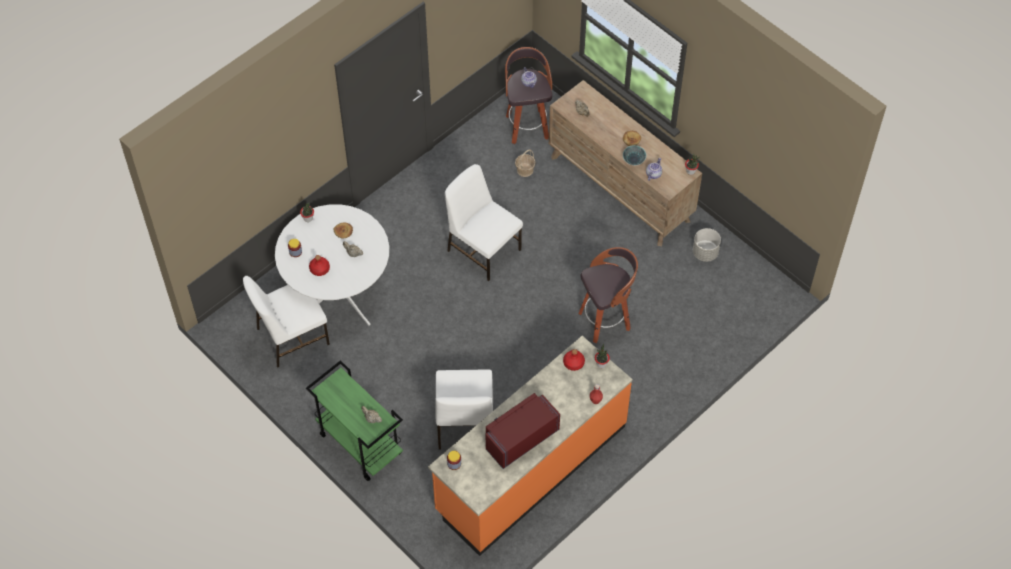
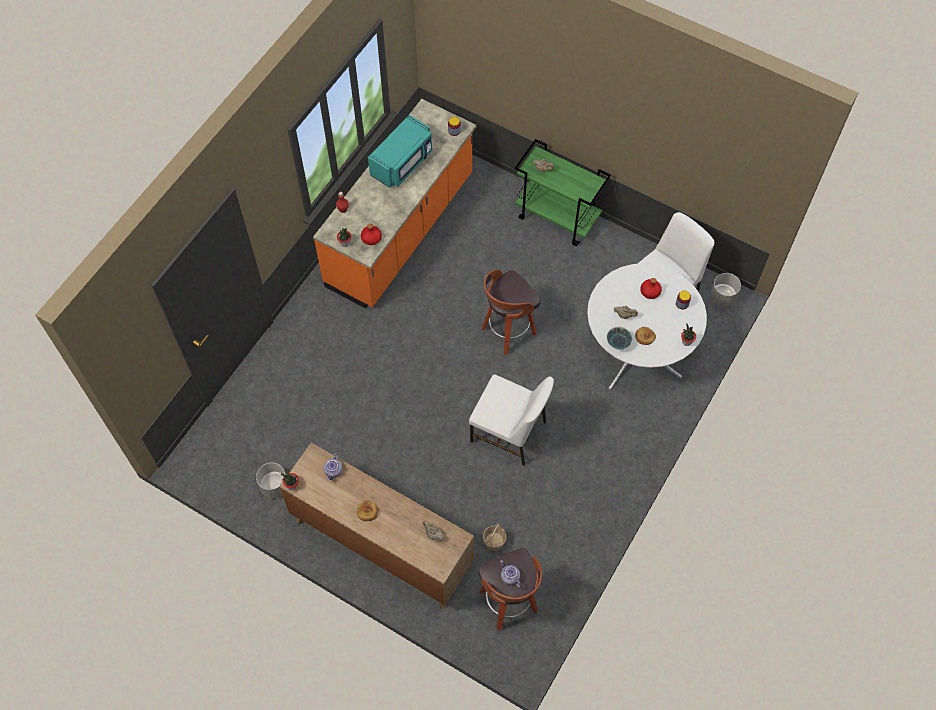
camera: 165 degrees right, 5 degrees up
(232, 323) = (722, 297): none -> grey planter
(464, 424) = (471, 255): white chair -> none
(520, 438) = (402, 163): red microwave -> turquoise microwave
(605, 320) = (364, 384): stool -> stool (507, 332)
(634, 161) = (359, 483): bowl -> bowl (618, 343)

